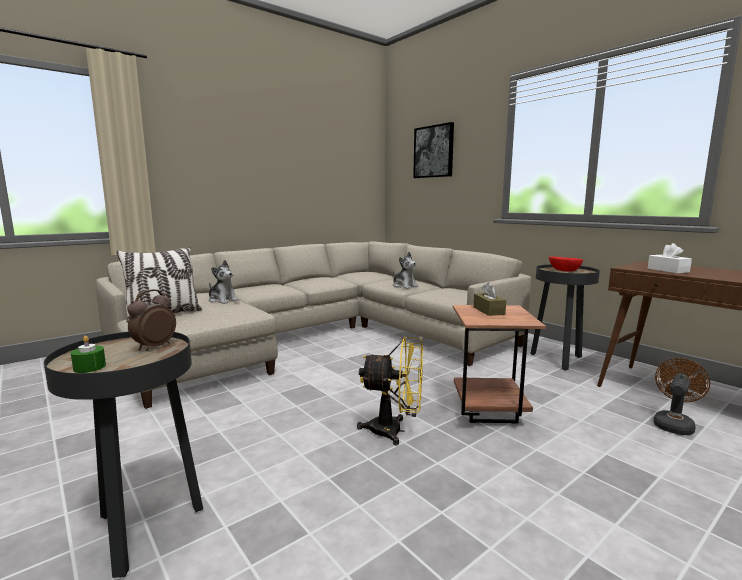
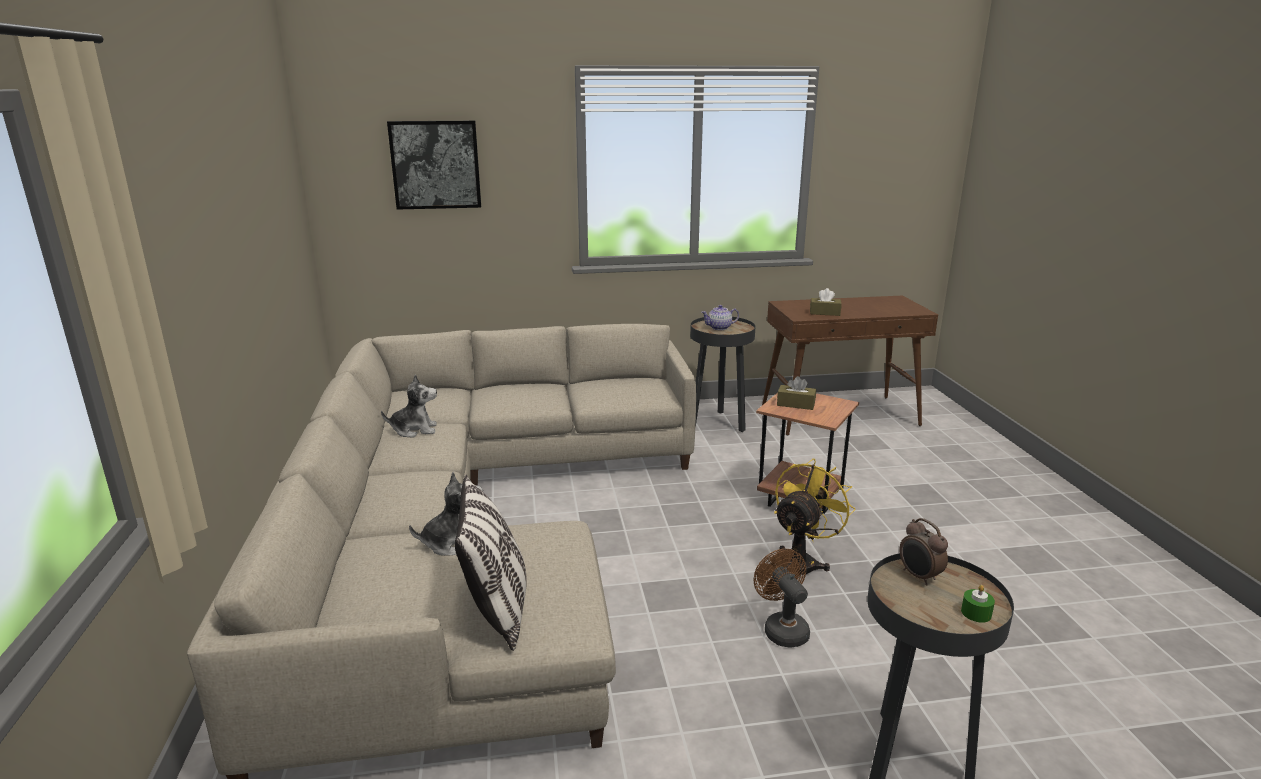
camera: 60 degrees left, 10 degrees up
(404, 286) = (541, 400): plush toy -> plush toy (414, 430)
(564, 271) = (719, 328): red bowl -> teapot
(668, 270) = (824, 313): white tissue box -> brown tissue box
(673, 424) = (866, 442): brown fan -> brown fan (782, 628)

